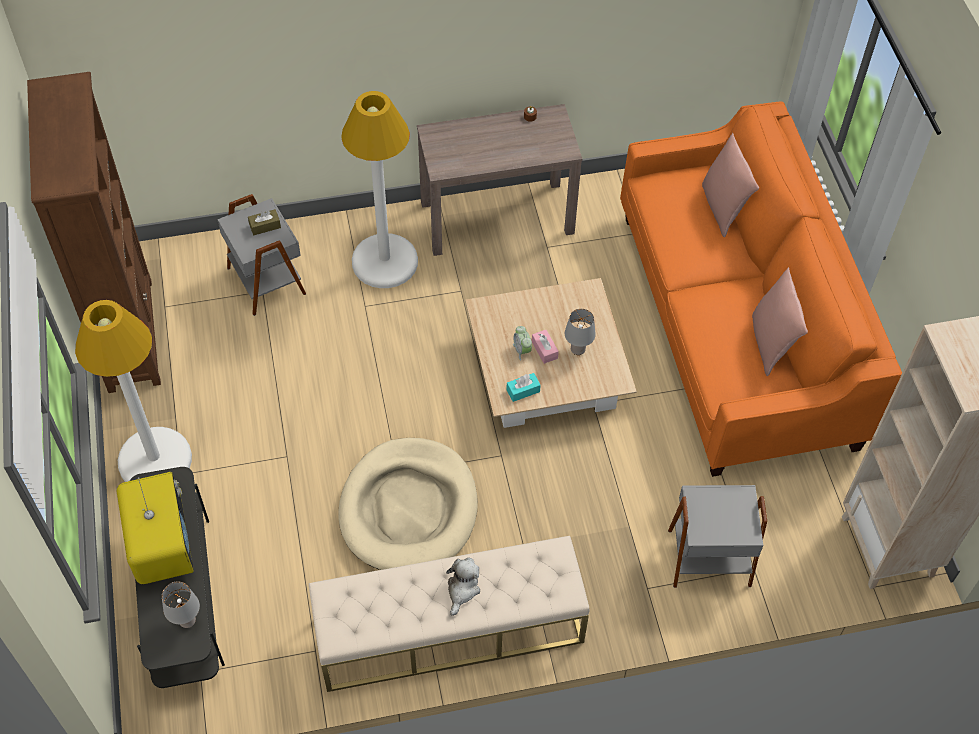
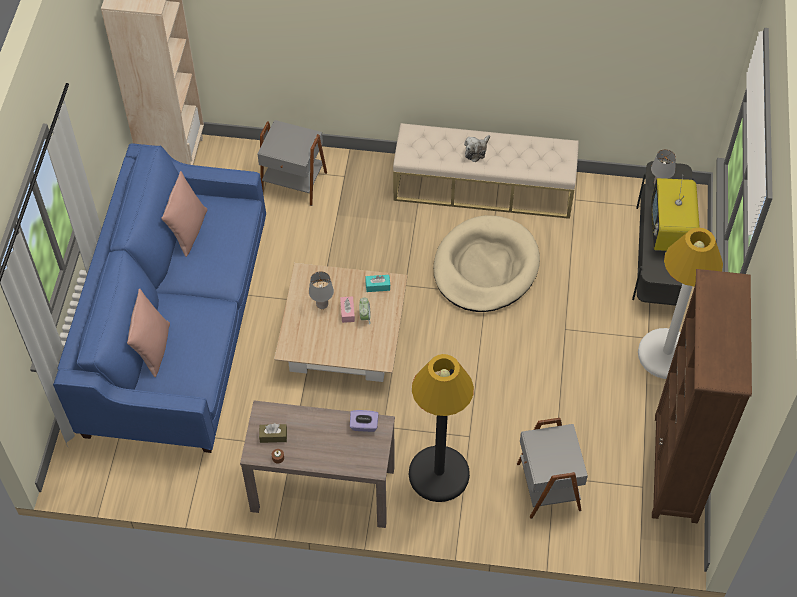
camera: 160 degrees left, 0 degrees up
(265, 226) = (546, 455): brown tissue box -> brown tissue box (273, 436)
(384, 261) = (439, 474): white floor lamp -> black floor lamp
(458, 164) = (364, 426): none -> purple tissue box
(734, 327) = (178, 330): orange sofa -> blue sofa

